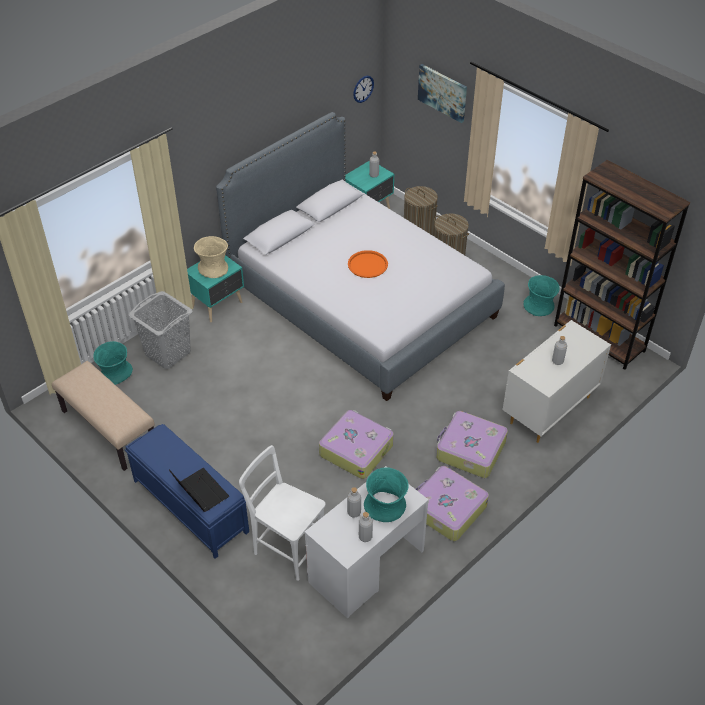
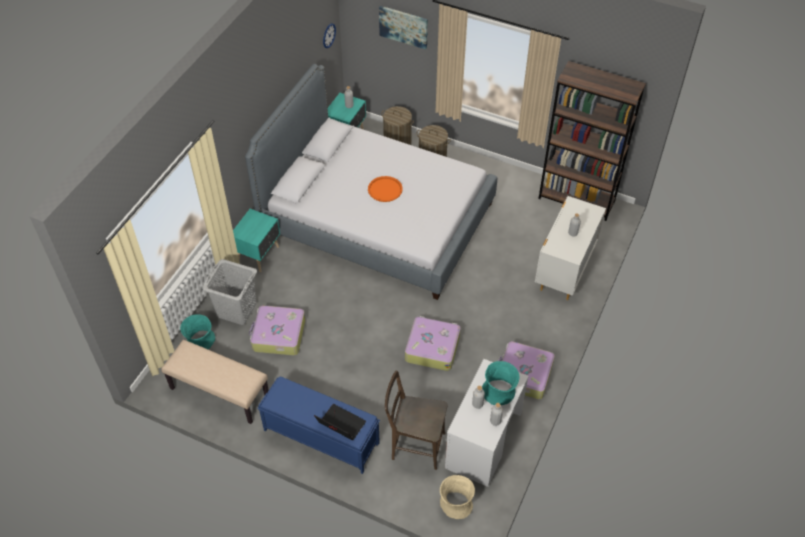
camera: 20 degrees left, 5 degrees up
(213, 268) = (253, 226): beige vase -> beige vase (456, 503)
(286, 547) = (415, 445): white chair -> brown chair
(470, 450) = (519, 322): suitcase -> suitcase (278, 335)
(539, 306) = (520, 185): turquoise vase -> none

